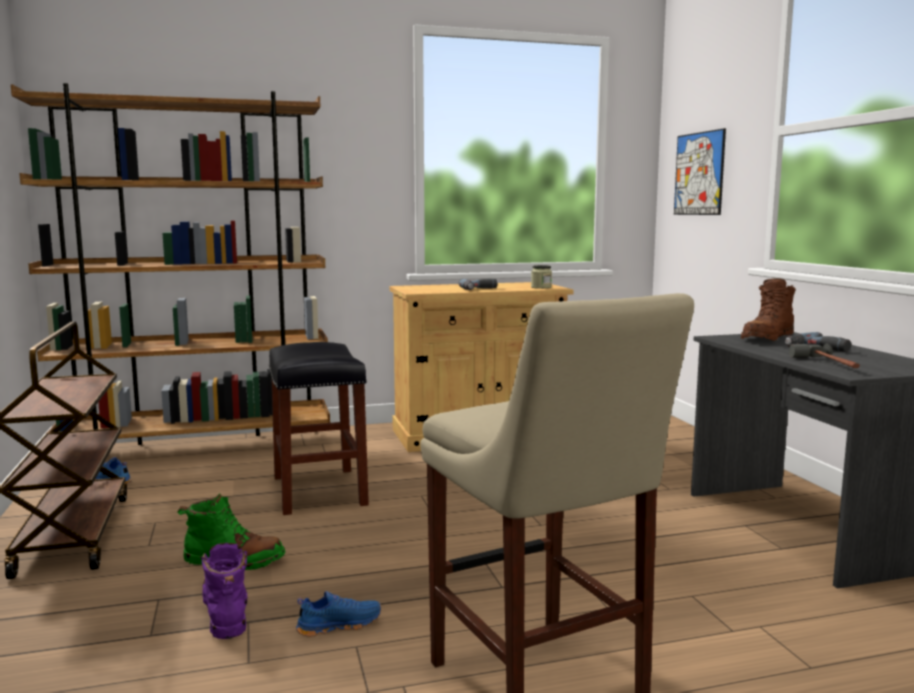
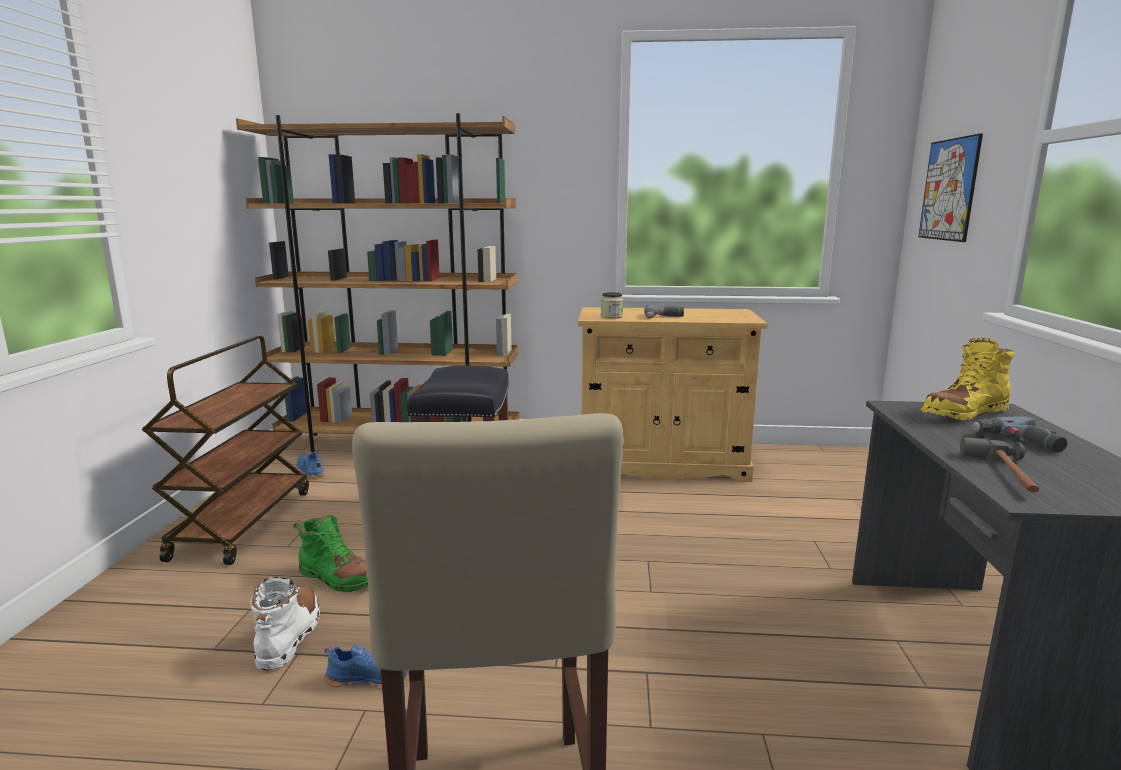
camera: 20 degrees right, 5 degrees up
(226, 610) = (290, 635): purple boot -> white boot
(541, 287) = (734, 318): jar -> jar (611, 316)
(767, 338) = (963, 413): brown boot -> yellow boot

